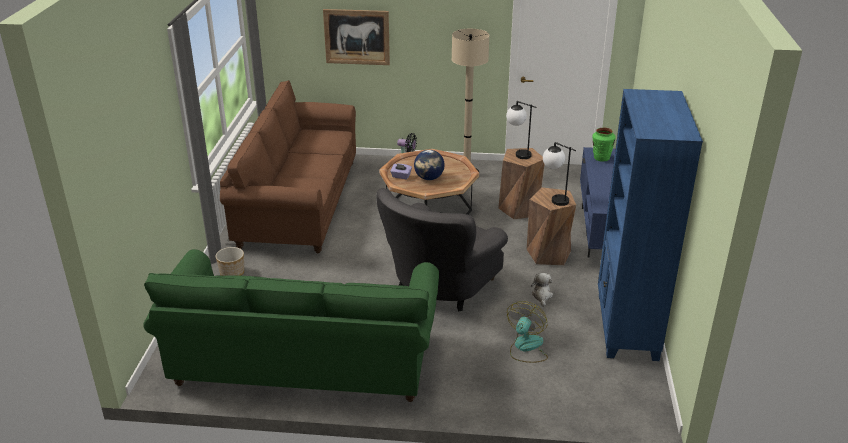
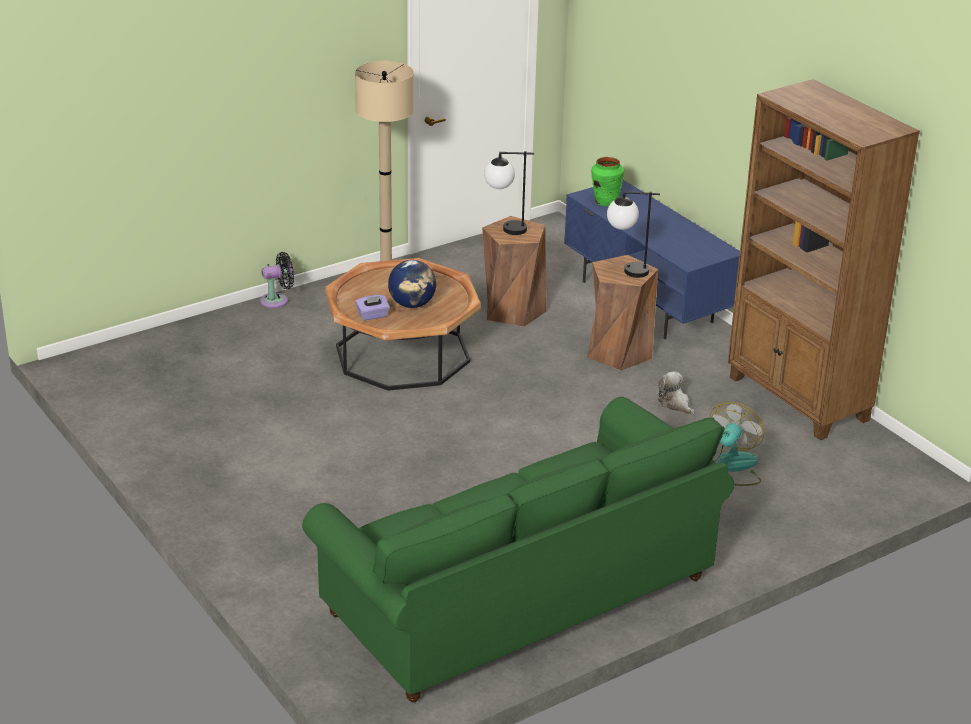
camera: 40 degrees left, 0 degrees up
(232, 273) = (264, 545): planter -> none
(299, 203) = (214, 416): brown sofa -> none
(357, 37) = (185, 120): picture -> none
(440, 288) = (554, 445): grey armchair -> none
(526, 347) = (733, 467): fan -> fan turned 45 degrees clockwise
(626, 327) = (798, 399): blue bookcase -> brown bookcase

